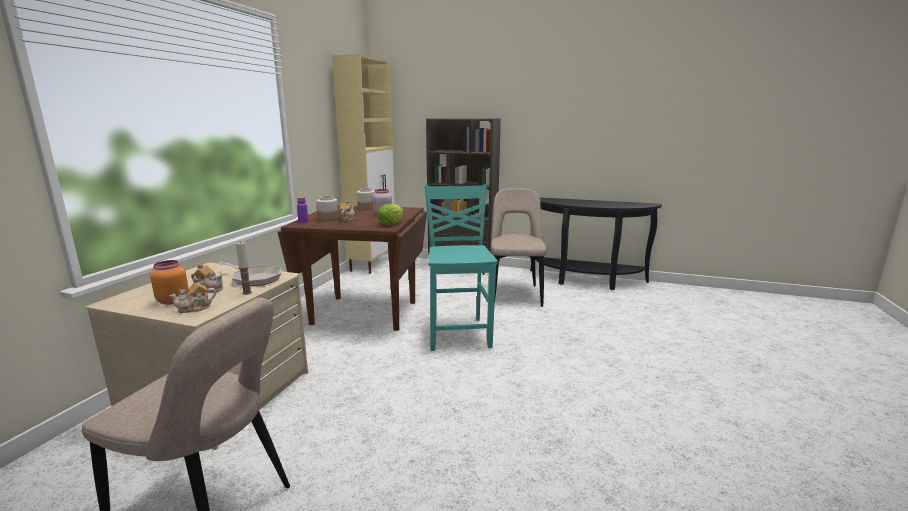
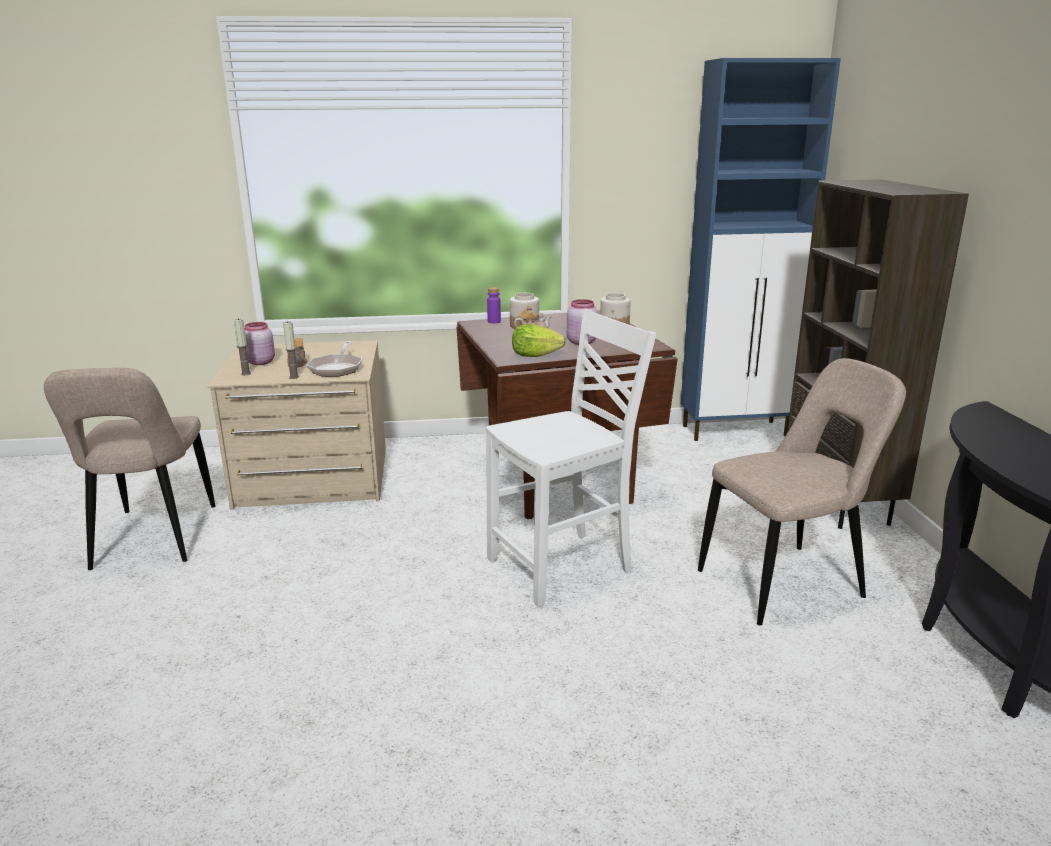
camera: 65 degrees right, 5 degrees up
(172, 301) = (261, 362): orange jar -> pink jar
(195, 308) = (246, 373): teapot -> candle
(373, 264) = (736, 431): beige cabinet -> blue cabinet
(459, 333) = (563, 566): turquoise chair -> white chair

